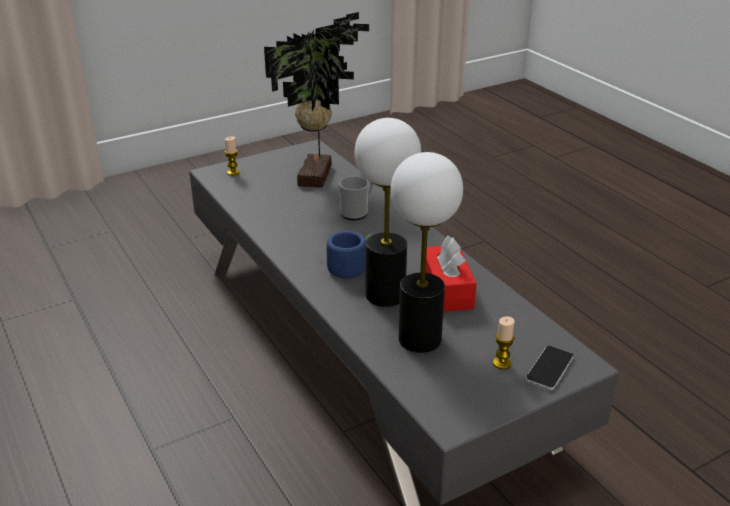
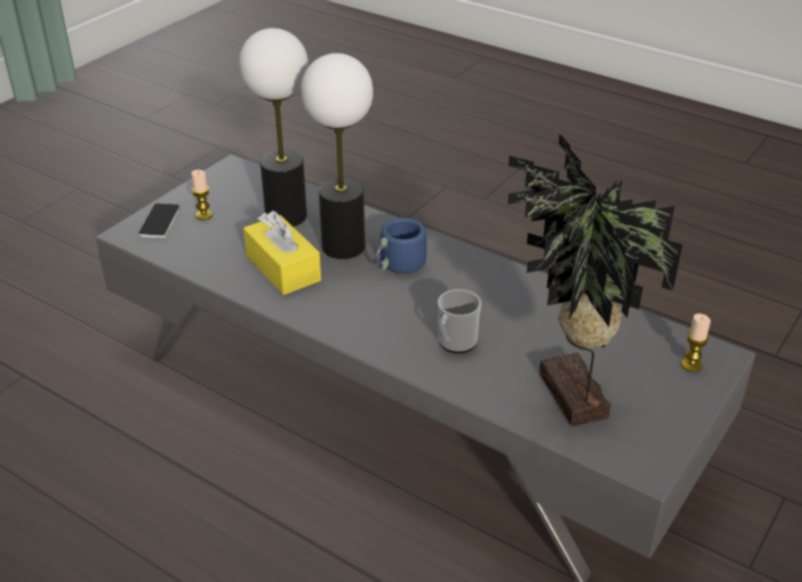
camera: 155 degrees right, 5 degrees up
(446, 290) = (283, 268): red tissue box -> yellow tissue box

